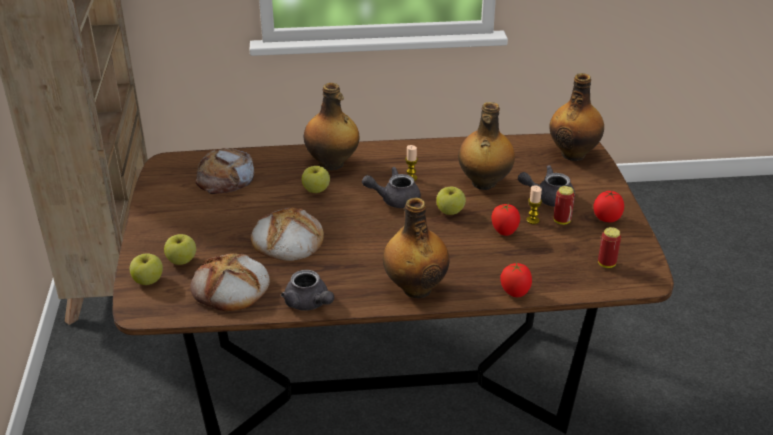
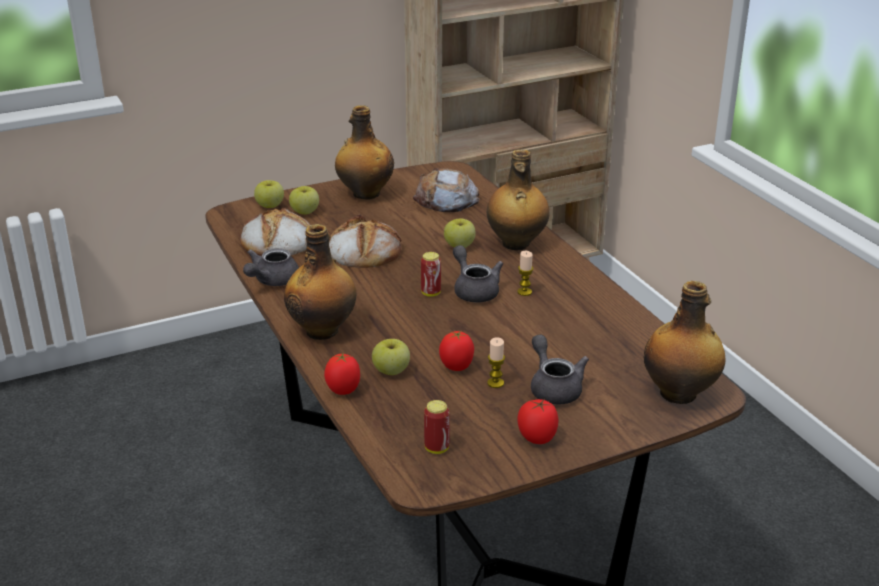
camera: 70 degrees right, 5 degrees down
(450, 211) = (475, 327): apple -> apple (391, 371)
(483, 183) = (550, 338): bottle -> bottle (365, 194)
(562, 221) = (508, 404): can -> can (431, 293)

